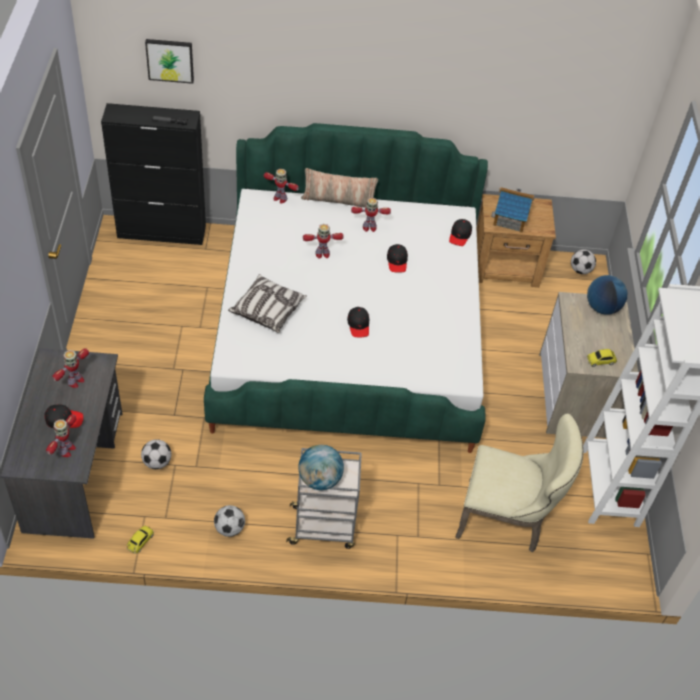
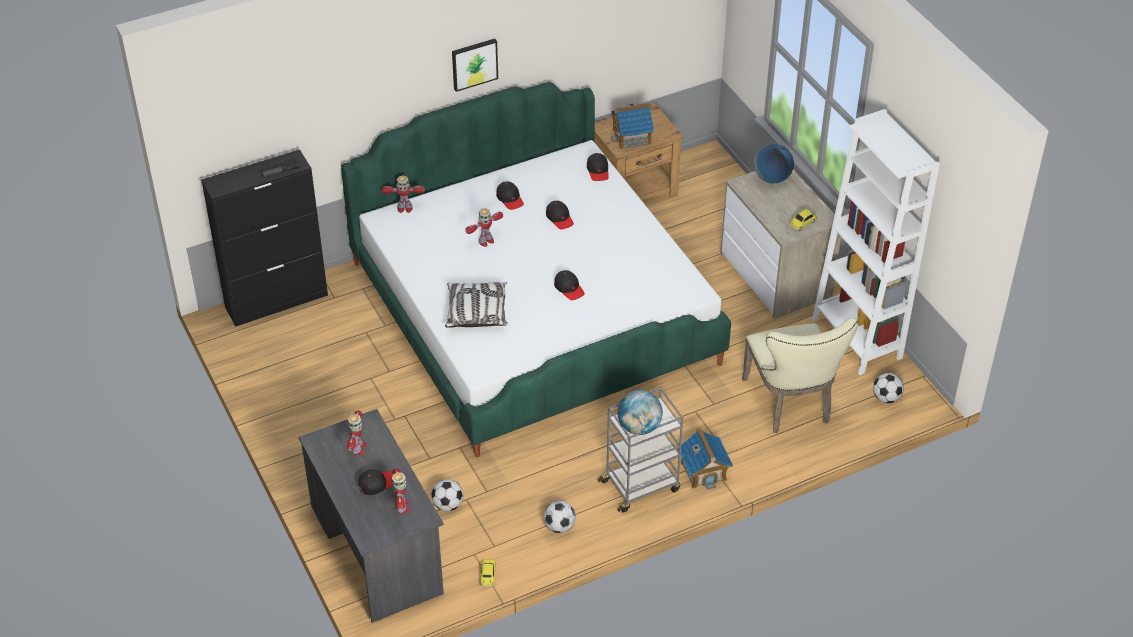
camera: 25 degrees left, 5 degrees down
(170, 60) = (262, 107): picture -> picture (474, 63)
(339, 200) = (461, 186): pillow -> none
(369, 227) = (510, 199): toy robot -> black cap
(386, 542) = (703, 471): none -> toy house
(507, 519) = (791, 404): beige chair -> beige chair turned 90 degrees clockwise
(580, 270) = (703, 163): football -> football (886, 398)

